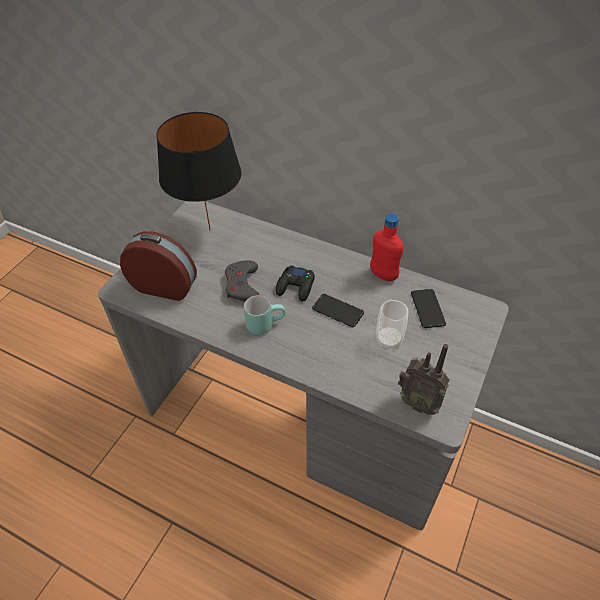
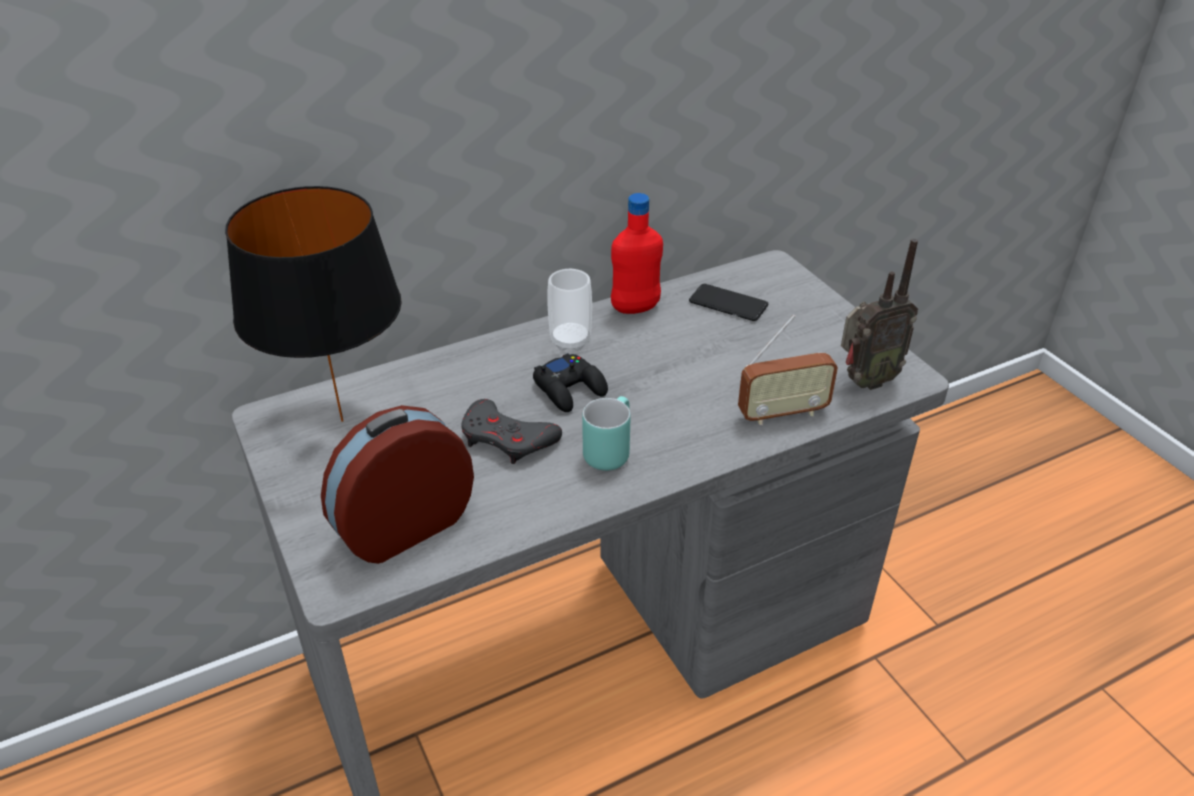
camera: 55 degrees left, 10 degrees down
(337, 311) = (655, 373): phone -> none
(354, 378) = (782, 413): none -> radio
(388, 340) = (748, 356): cup -> cup (570, 341)

